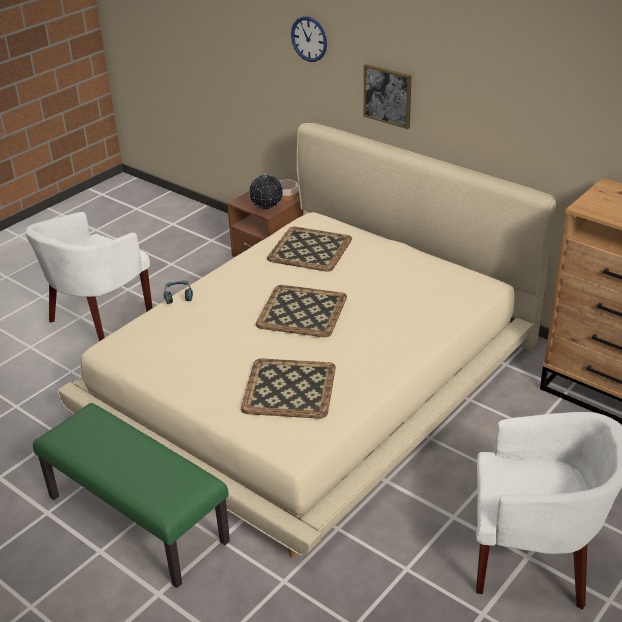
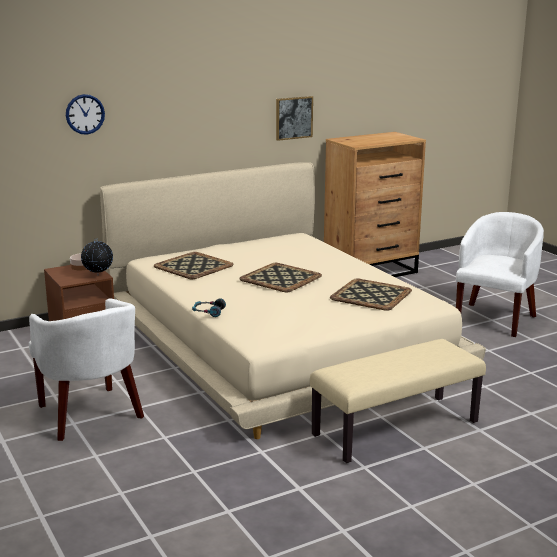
camera: 70 degrees left, 15 degrees down
(138, 519) = (395, 428): green bench -> beige bench
(388, 95) = (165, 139): picture -> picture (294, 118)

